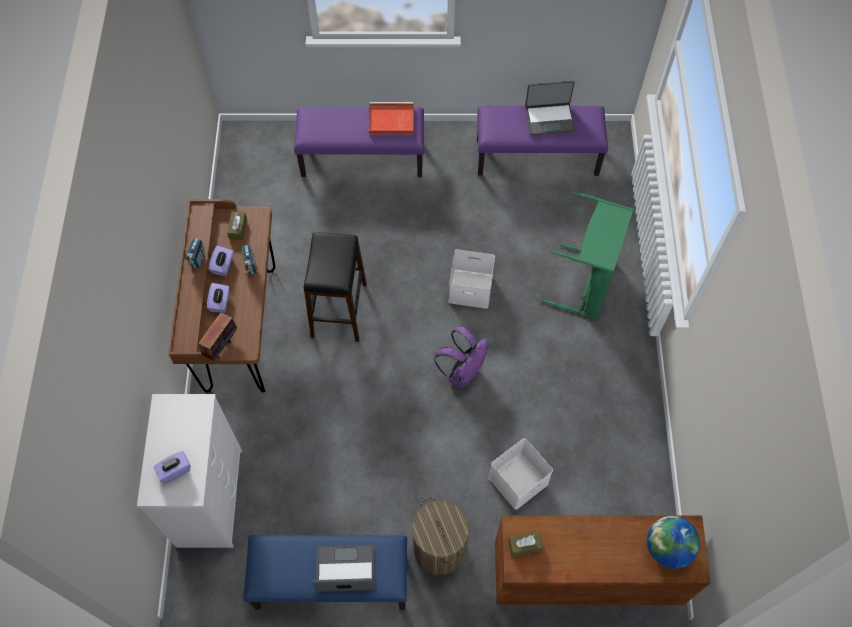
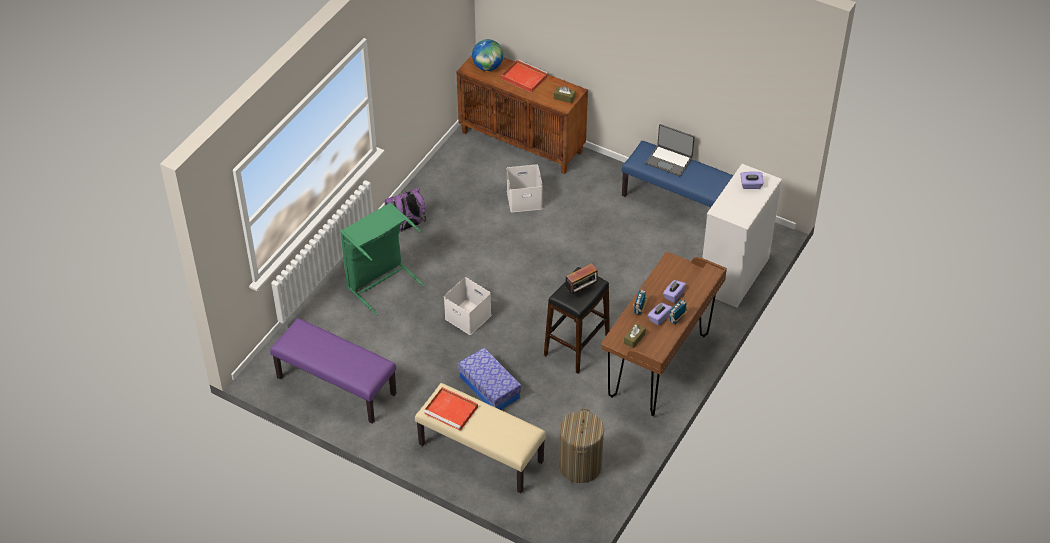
camera: 150 degrees left, 15 degrees down
(221, 346) = (687, 269): radio -> radio (582, 291)
(363, 158) = (480, 453): purple bench -> beige bench
(396, 223) = (489, 388): none -> storage box
(439, 548) = (599, 189): laundry basket -> laundry basket (580, 466)
(462, 372) = (514, 270): purple backpack -> purple backpack (407, 226)
(549, 119) = (324, 352): laptop -> none
(605, 555) = (523, 77): none -> red tray

